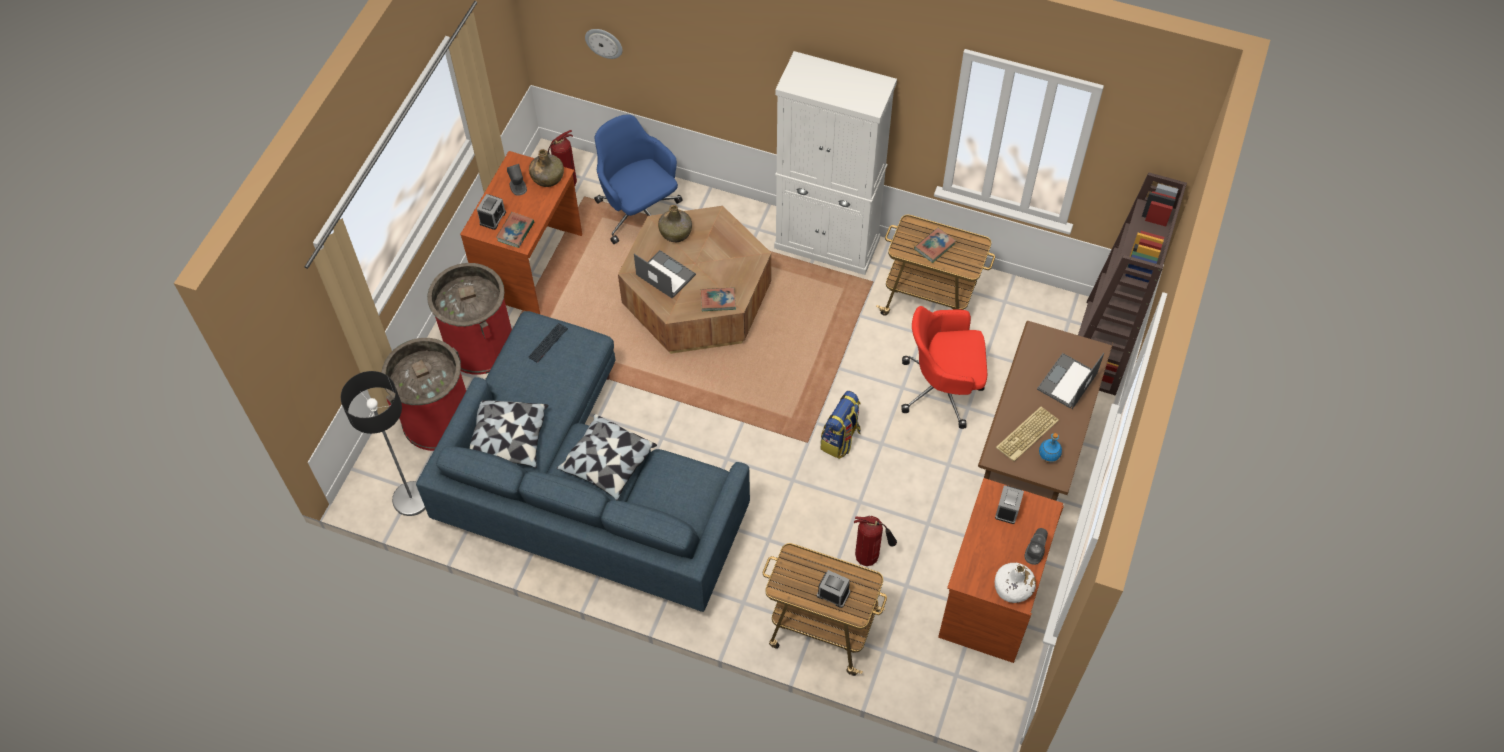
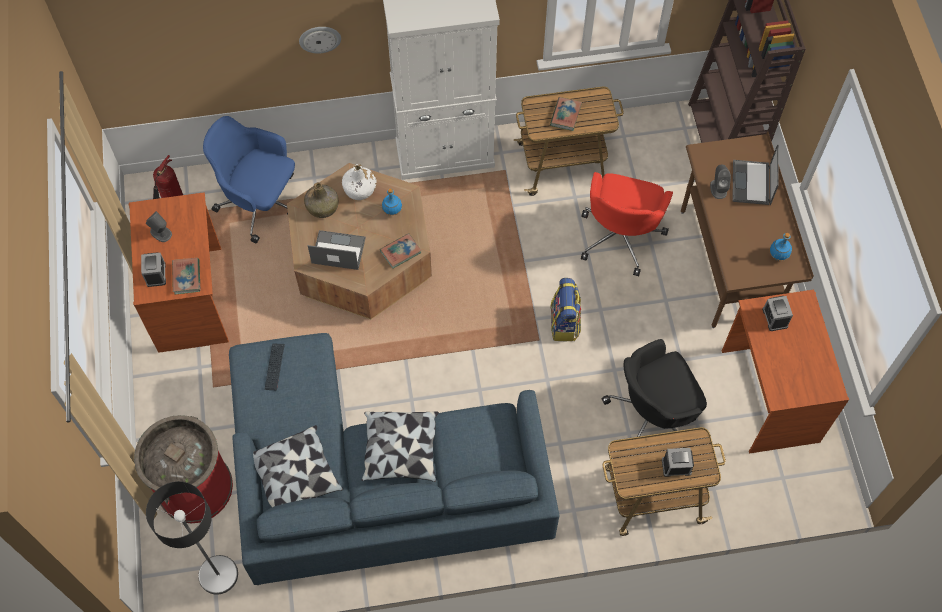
camera: 30 degrees left, 5 degrees up
(480, 344) = (190, 397): red trash can -> none
(547, 177) = (184, 211): green bottle -> none
(604, 42) = (176, 58): wall clock -> wall clock (320, 38)
(733, 263) = (392, 211): none -> blue bottle
(870, 557) = (652, 414): fire extinguisher -> black office chair
(943, 388) = (620, 236): red office chair -> red office chair turned 45 degrees counterclockwise
(1013, 589) = (822, 384): white bottle -> white bottle (360, 189)
(1027, 435) = (750, 245): keyboard -> none
(1034, 552) = (819, 344): grey speaker -> grey speaker (718, 188)

